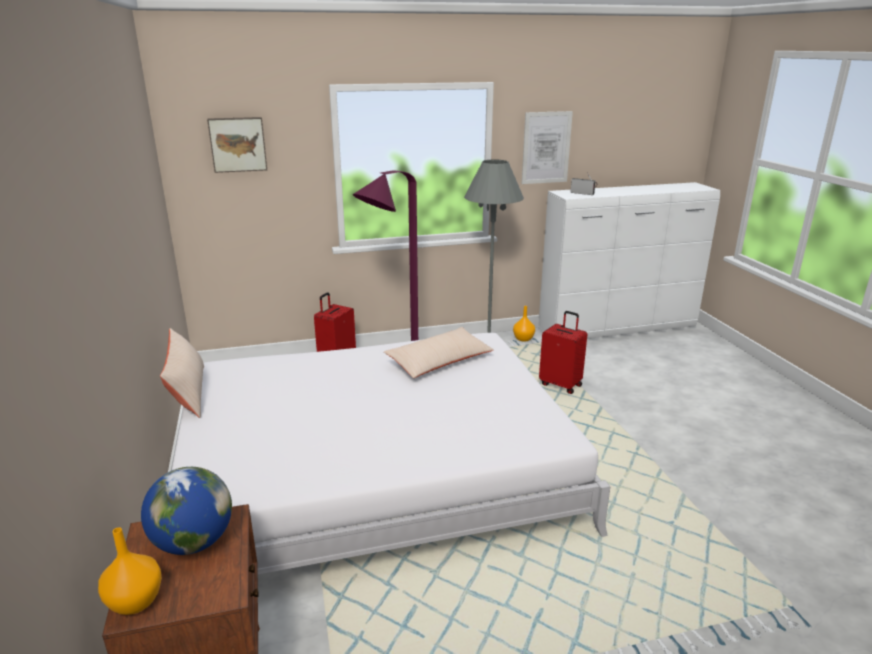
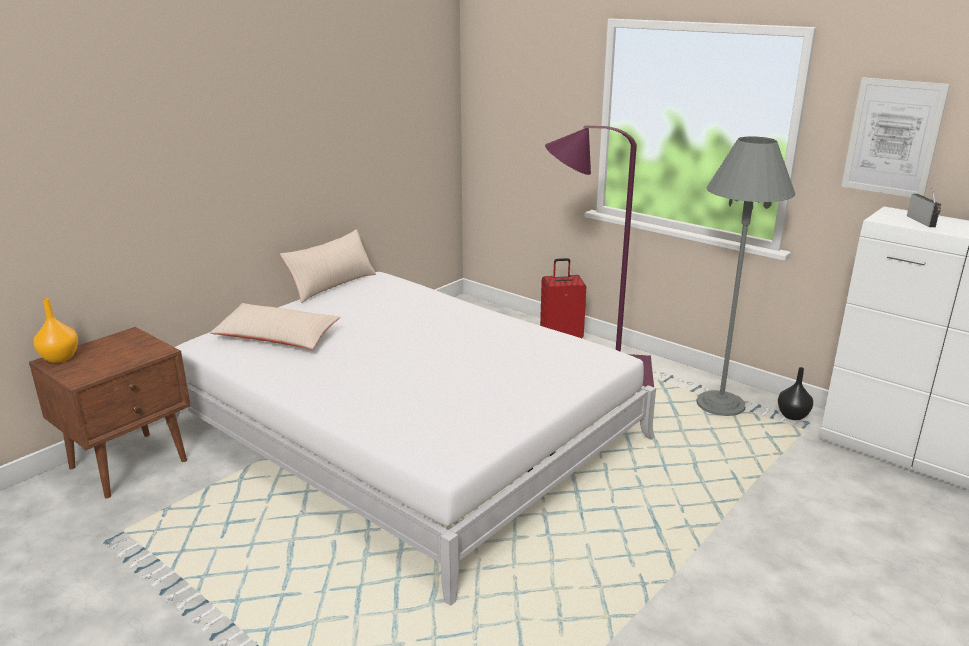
camera: 55 degrees right, 0 degrees up
(194, 542) = (126, 351): globe -> none
(238, 144) = (519, 77): picture -> none
(439, 361) = (520, 353): beige pillow -> beige pillow (277, 338)
(523, 339) = (793, 416): orange vase -> black vase
(561, 384) = (725, 478): red suitcase -> none

